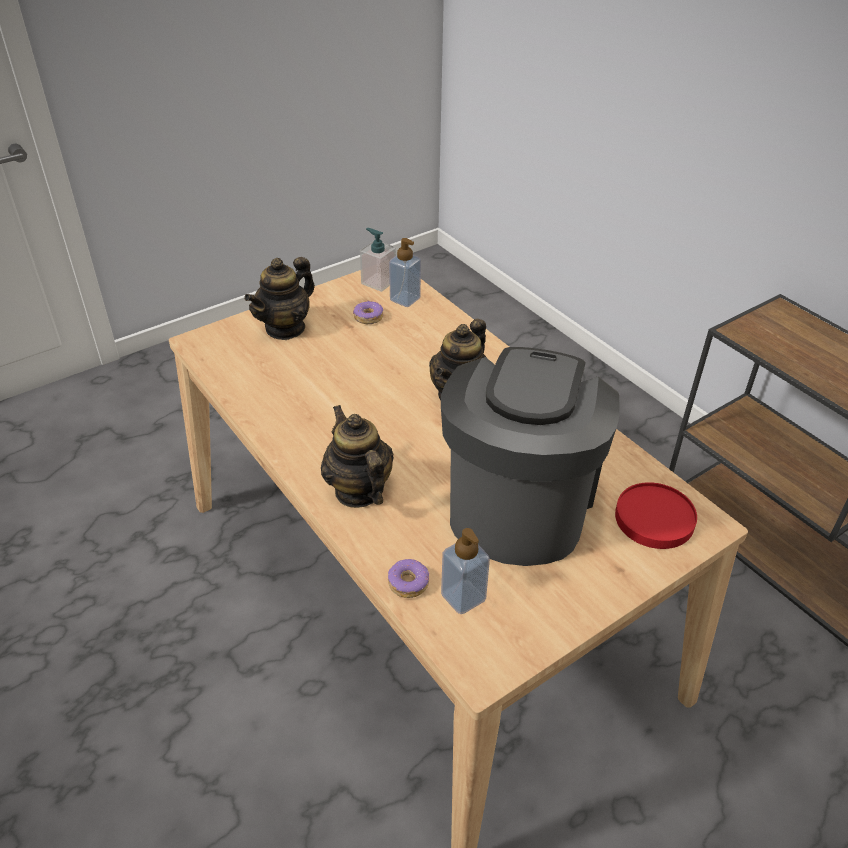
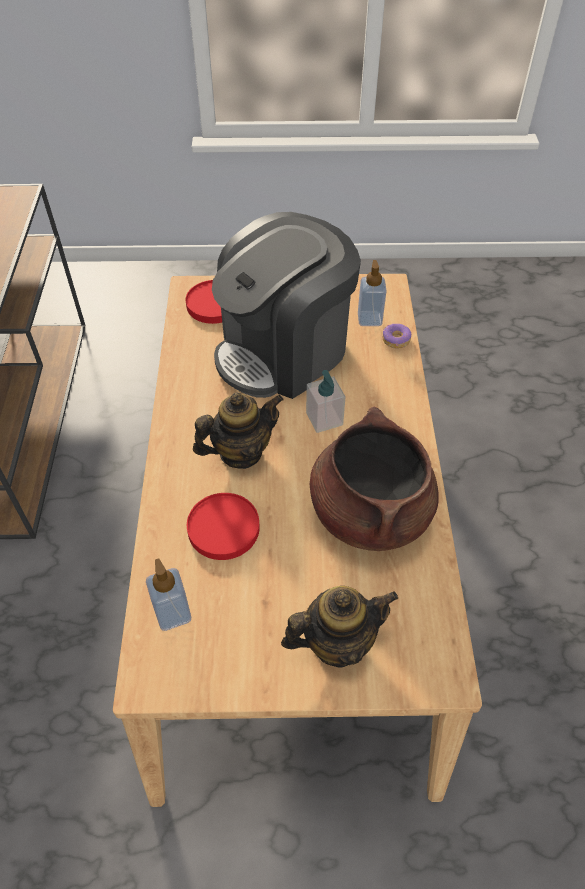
camera: 145 degrees left, 10 degrees up
(314, 403) = (369, 512): none -> brown cooking pot
(358, 490) = (386, 412): teapot -> none
(368, 317) = (236, 606): donut -> none
(378, 282) = (174, 667): soap dispenser -> soap dispenser (324, 419)
(419, 348) = (224, 529): none -> red plate

